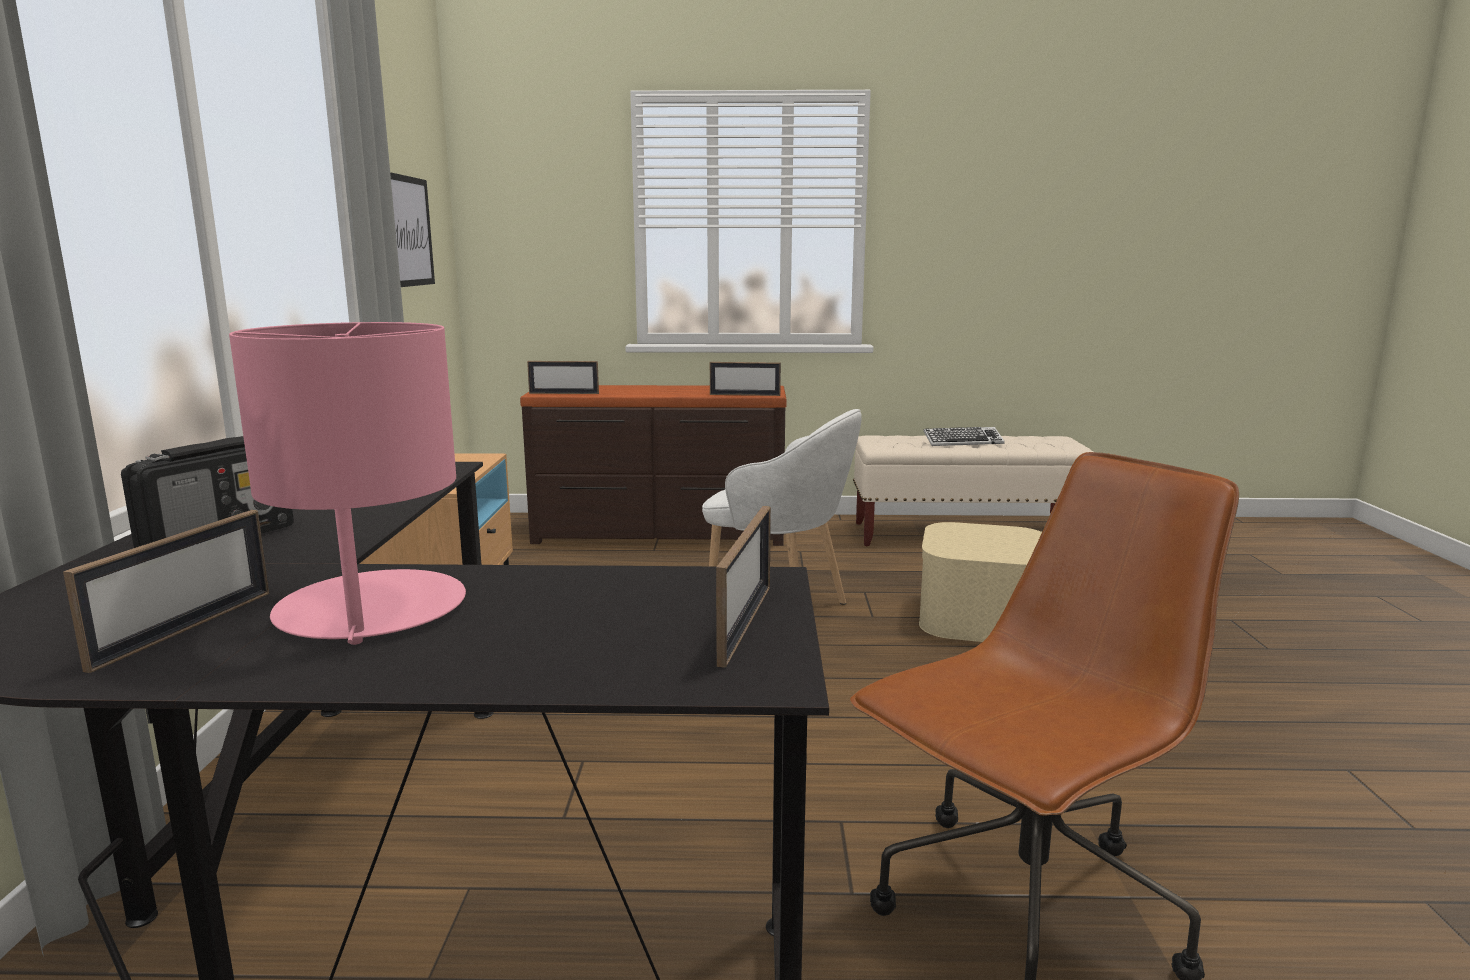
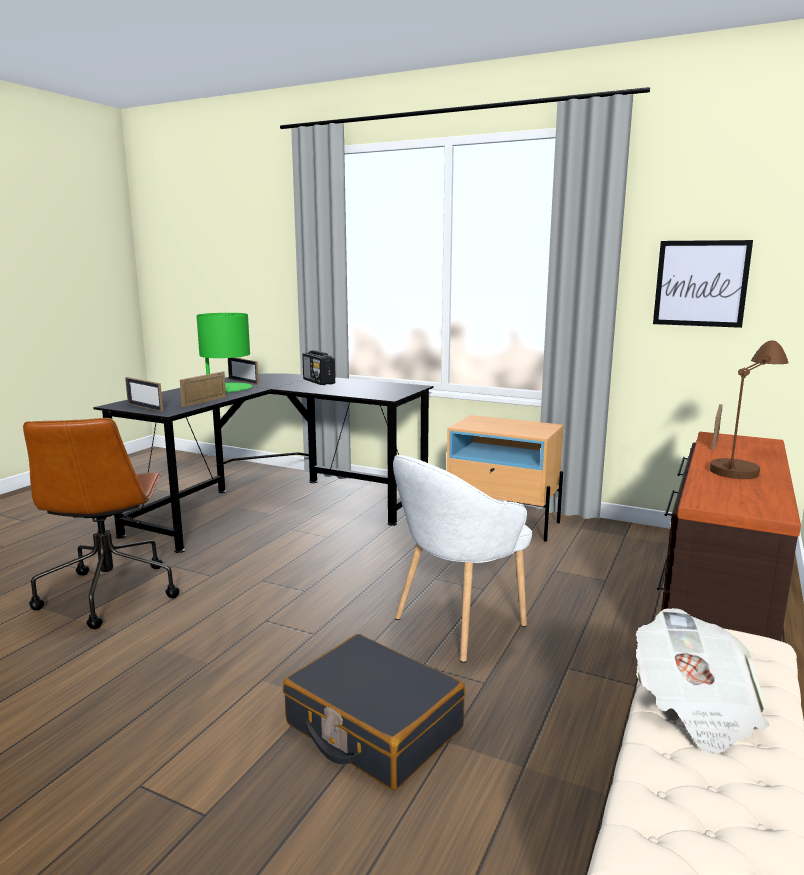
camera: 115 degrees right, 0 degrees up
(371, 610) = (227, 389): pink table lamp -> green table lamp
(641, 389) = (744, 463): none -> brown table lamp
(745, 395) = (698, 492): picture frame -> picture frame (204, 401)
(963, 442) = (695, 708): keyboard -> newspaper
(980, 617) = (373, 727): beige storage box -> black suitcase

